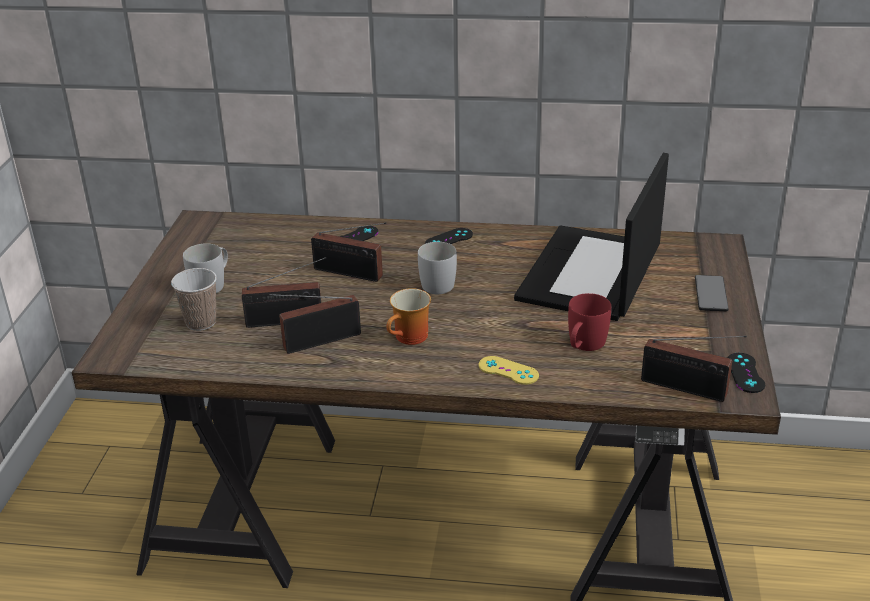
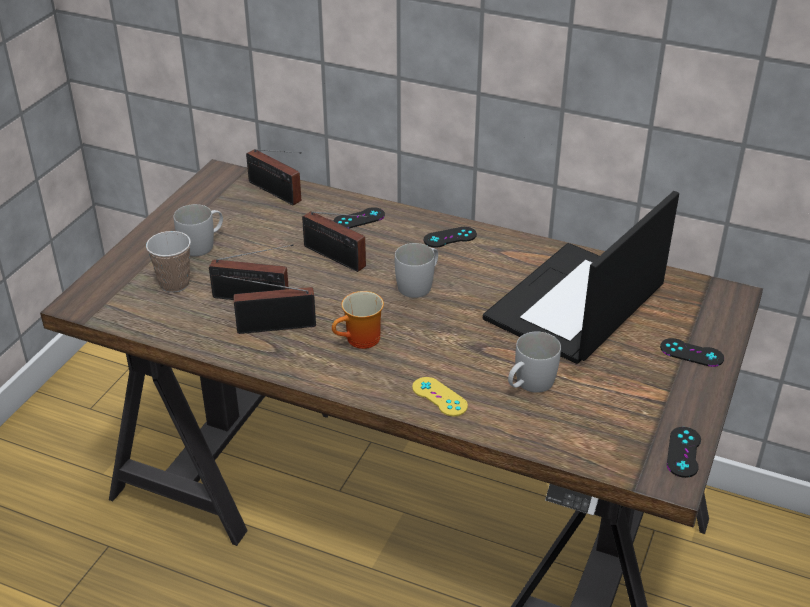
camera: 15 degrees right, 5 degrees up
(584, 345) = (529, 385): red mug -> white mug
(688, 389) = (613, 457): radio -> radio (277, 193)
(710, 294) = (691, 353): phone -> black game controller

